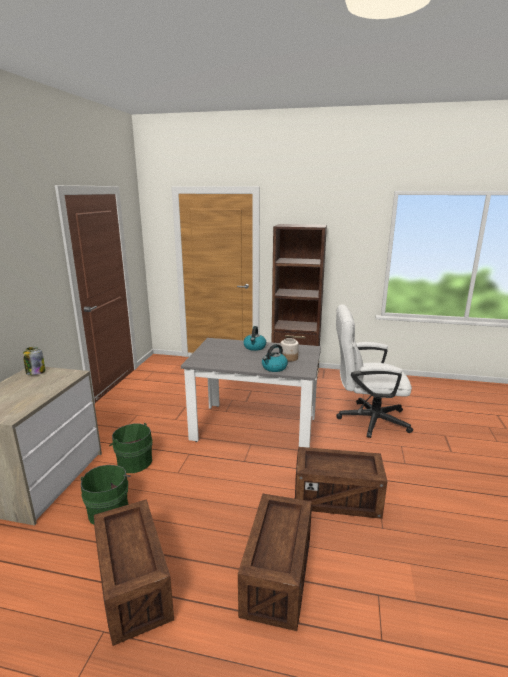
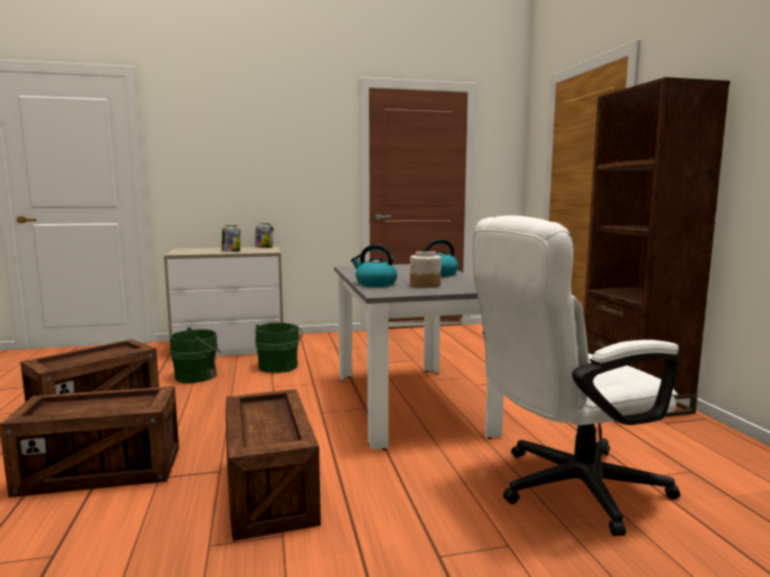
camera: 65 degrees right, 10 degrees down
(43, 389) = (231, 251): none -> jar
(366, 419) = (565, 489): white office chair -> white office chair turned 90 degrees counterclockwise

